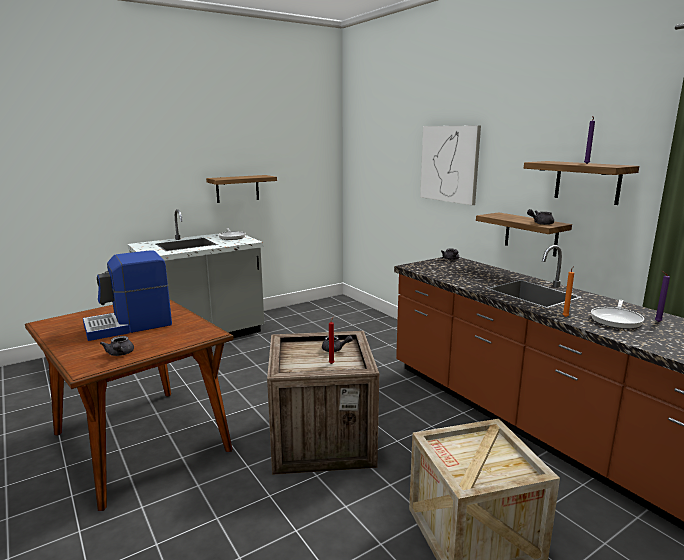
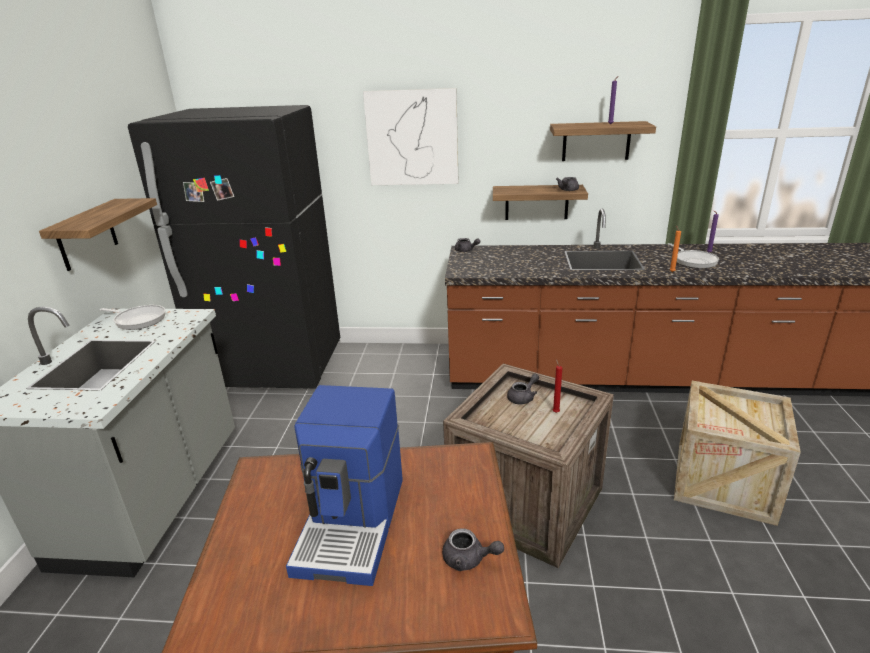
camera: 50 degrees left, 10 degrees up
(338, 313) = (274, 367): none -> black fridge

